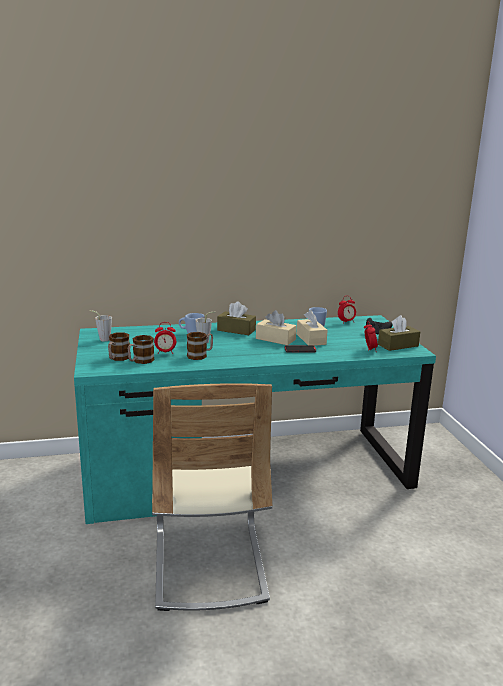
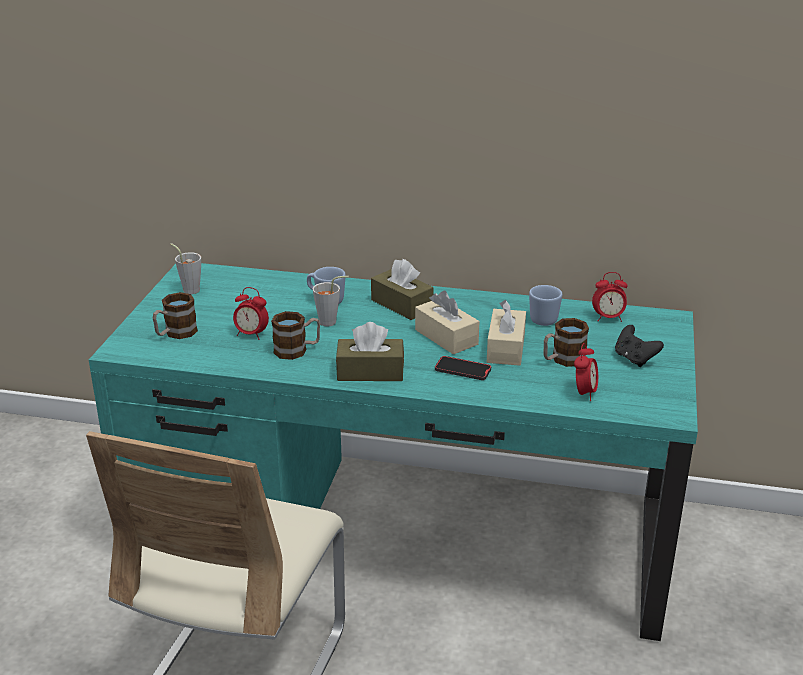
camera: 25 degrees right, 10 degrees up
(140, 361) = (201, 345): mug -> mug (562, 360)
(398, 345) = (649, 392): brown tissue box -> brown tissue box (370, 372)

